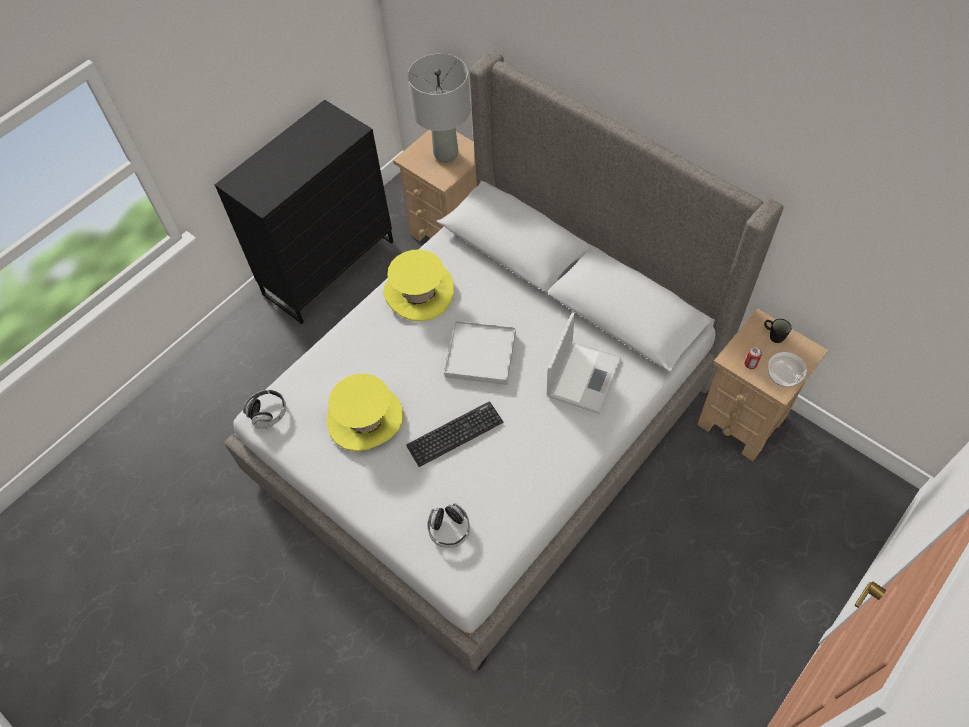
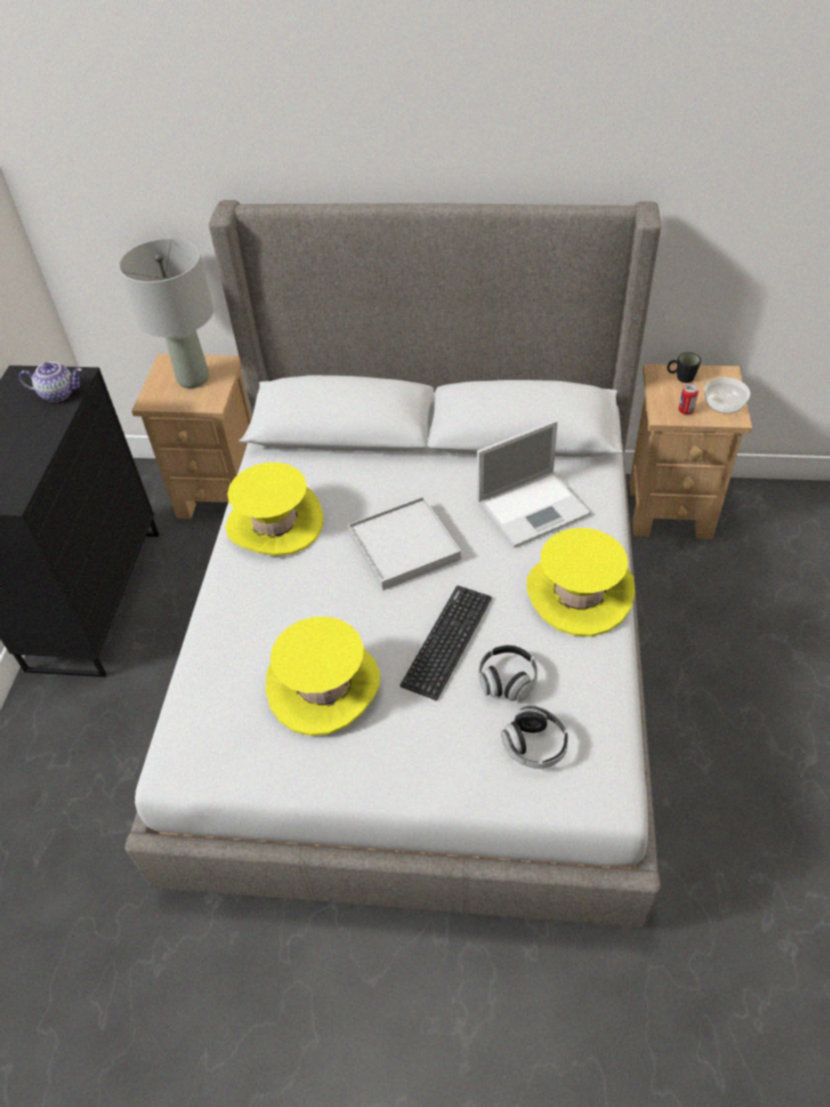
camera: 35 degrees left, 10 degrees down
(268, 413) = (183, 756): headphones -> headphones (507, 681)
(337, 138) = (59, 393): none -> teapot
(558, 453) = (579, 594): none -> yellow hat
(584, 376) = (534, 507): laptop -> laptop turned 75 degrees clockwise

